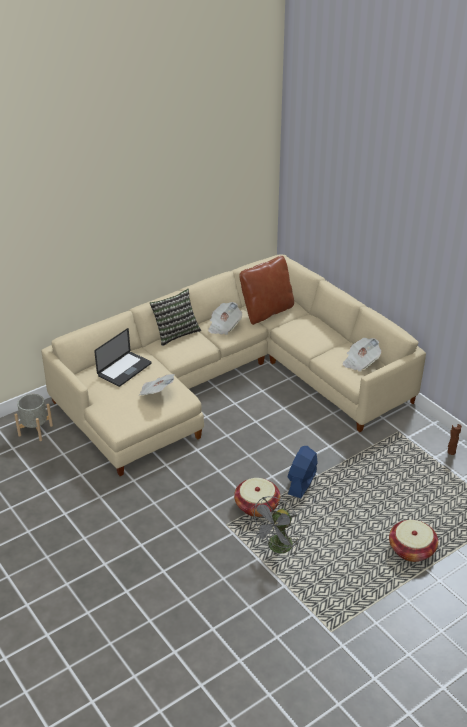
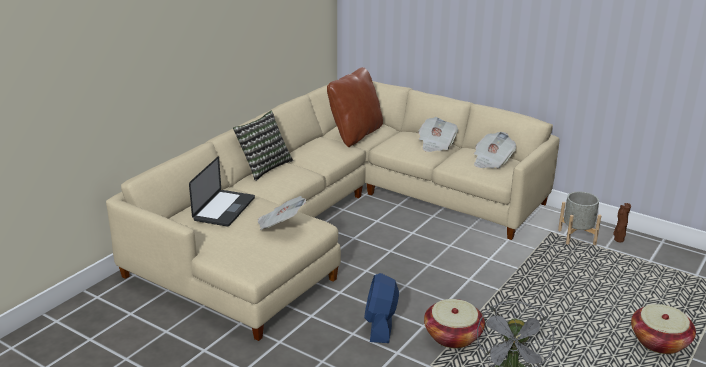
camera: 20 degrees left, 10 degrees down
(35, 430) = (113, 312): grey planter -> grey planter (577, 237)
(224, 326) = (317, 153): newspaper -> newspaper (436, 144)
(302, 483) = (487, 301): blue fan -> blue fan (380, 326)

